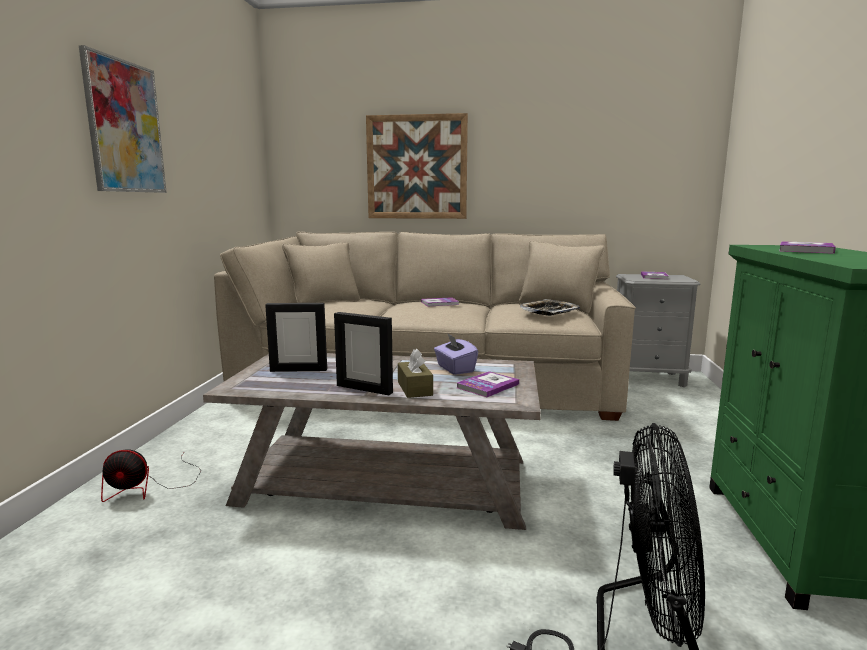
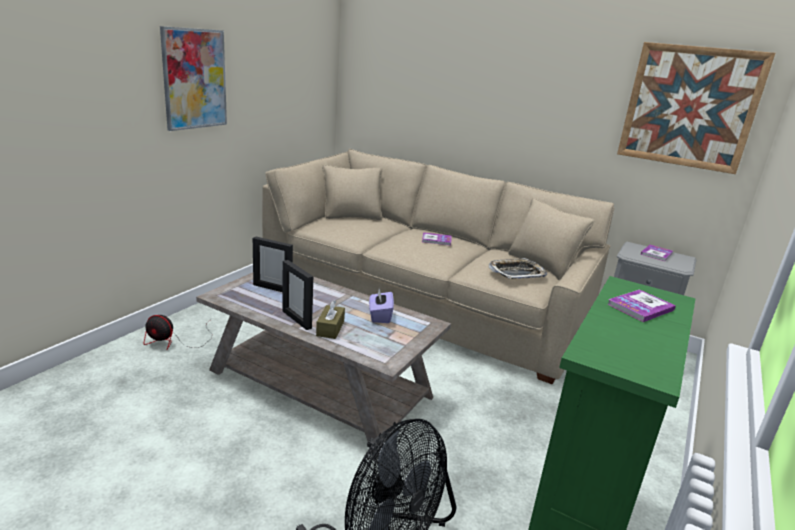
camera: 20 degrees right, 10 degrees up
(417, 167) = (457, 105): picture -> picture (689, 107)
(487, 386) = (384, 340): book -> none

